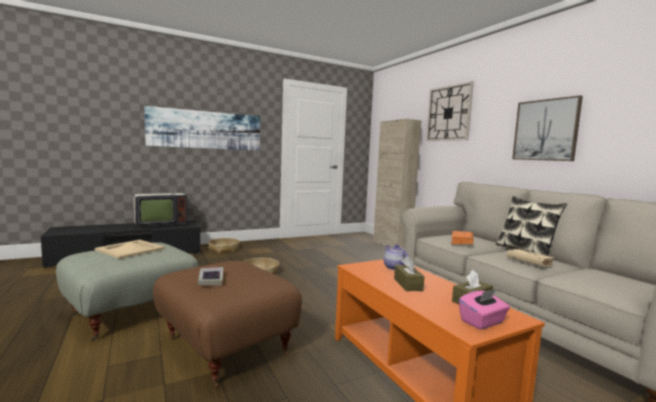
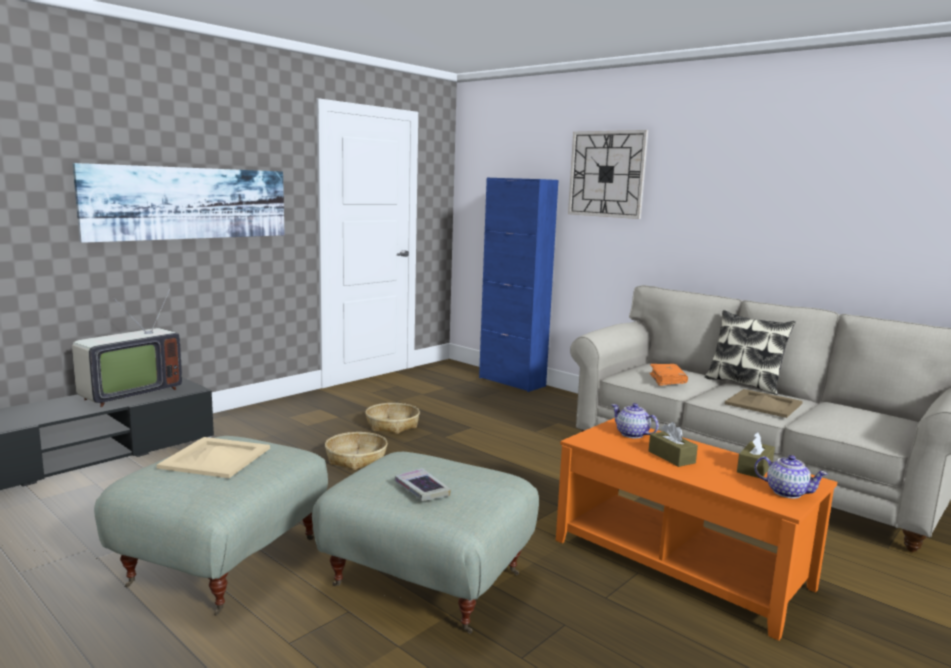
camera: 20 degrees left, 5 degrees up
(223, 249) = (246, 423): basket -> basket (392, 425)
(224, 347) = (425, 582): brown ottoman -> grey ottoman
(391, 246) = (511, 382): beige cabinet -> blue cabinet
(482, 322) = (786, 492): pink tissue box -> teapot
(529, 263) = (763, 403): beige book -> beige tray
(545, 130) = (756, 215): picture -> none

